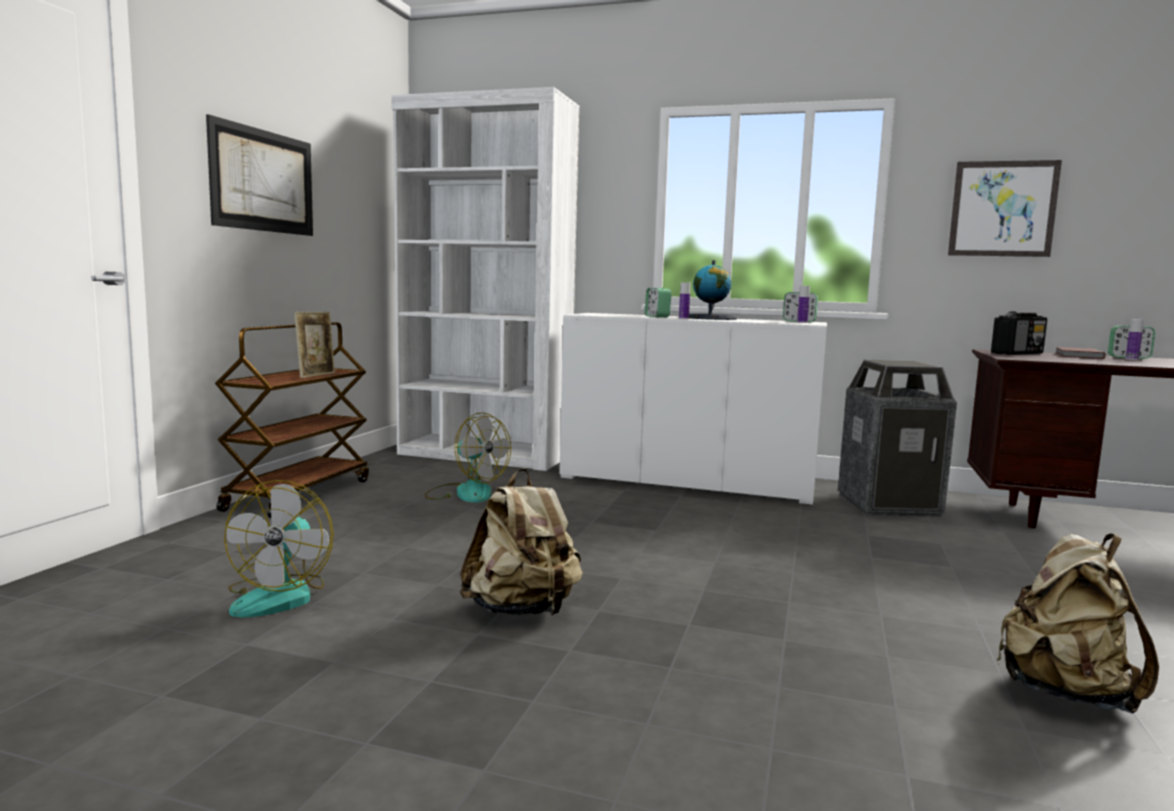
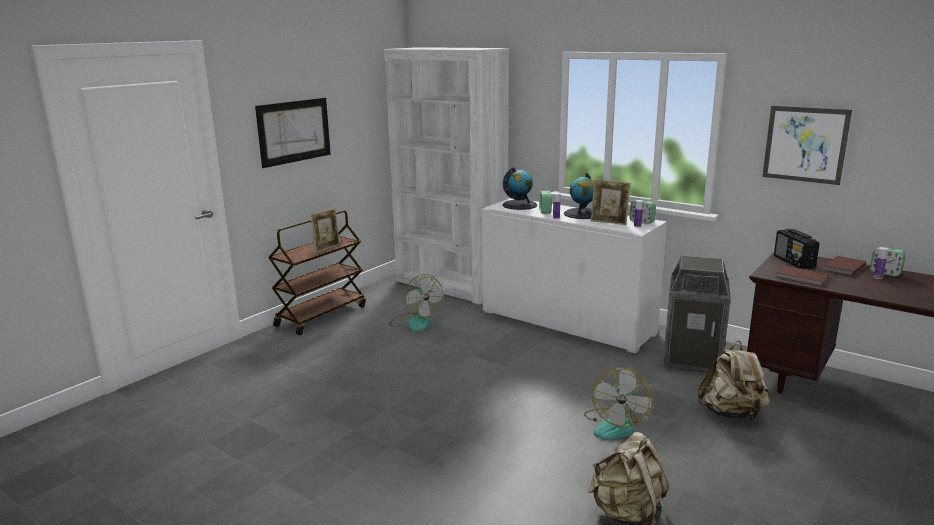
camera: 20 degrees right, 10 degrees up
(280, 596) = (277, 392): fan -> fan (615, 425)
(522, 610) = (385, 418): beige backpack -> beige backpack (731, 414)
(611, 314) = (519, 205): none -> globe
(760, 321) = (609, 222): none -> picture frame
(1017, 353) = (794, 262): radio -> radio turned 90 degrees clockwise
(1058, 359) = (801, 278): none -> brown book

